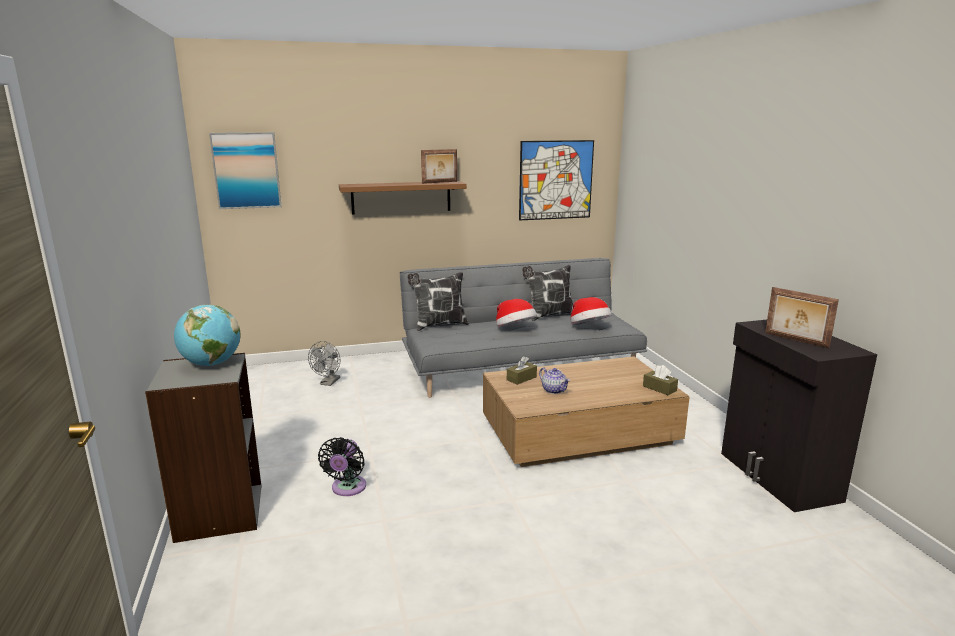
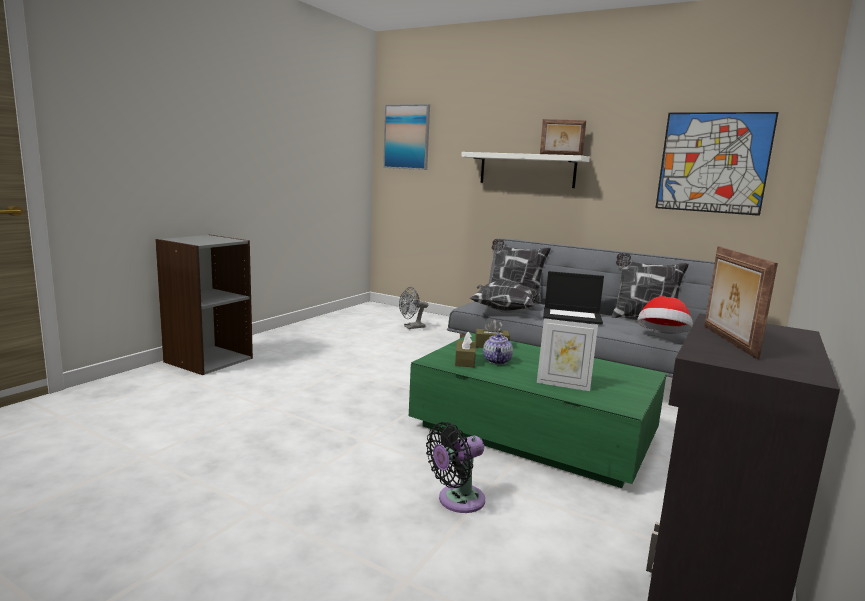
camera: 45 degrees right, 5 degrees down
(211, 364) = (218, 239): globe -> none
(347, 488) = (286, 380): black fan -> black fan (457, 501)
(401, 197) = (527, 170): brown shelf -> white shelf
(461, 341) = (503, 310): none -> pillow
(514, 329) = (572, 316): hat -> laptop
(579, 433) = (534, 432): brown coffee table -> green coffee table
(619, 391) = (563, 385): none -> picture frame
(659, 388) = (618, 401): brown tissue box -> brown tissue box (465, 360)

